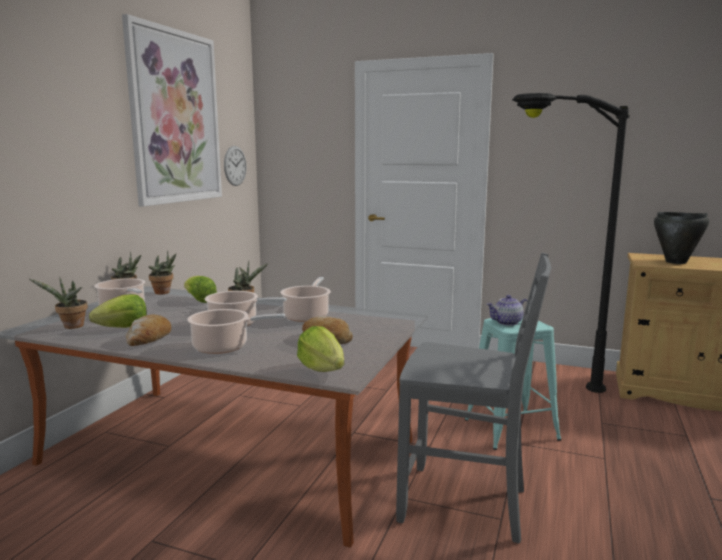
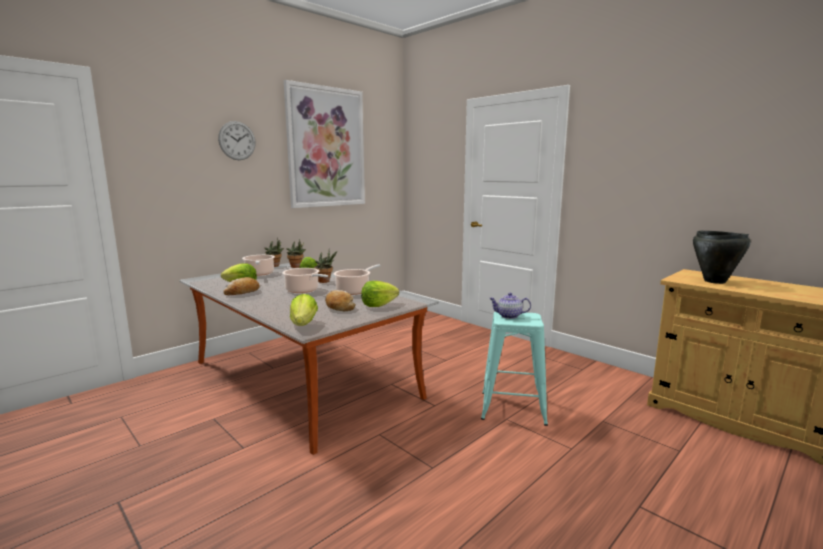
camera: 25 degrees right, 0 degrees up
(71, 327) = (217, 281): potted plant -> none
(224, 347) = (273, 303): cooking pot -> none
(235, 166) = (381, 181): wall clock -> wall clock (237, 140)
(370, 330) = (378, 305): none -> lettuce
(466, 504) = (417, 451): grey chair -> none
(538, 390) = (571, 384): black floor lamp -> none

